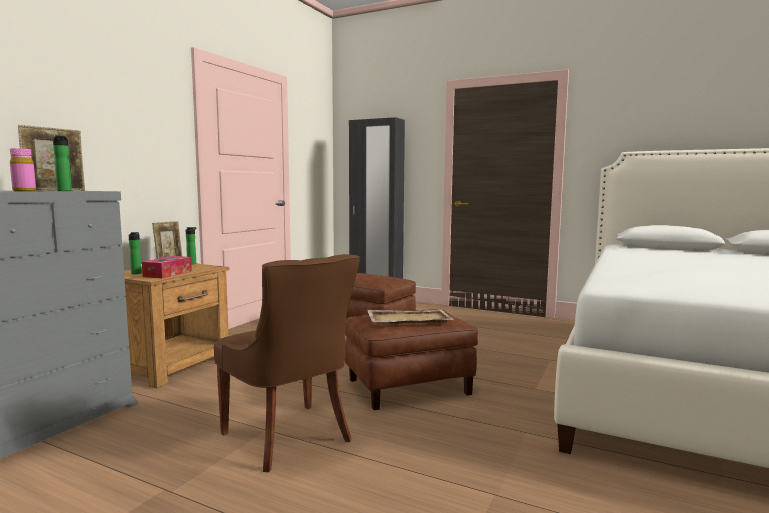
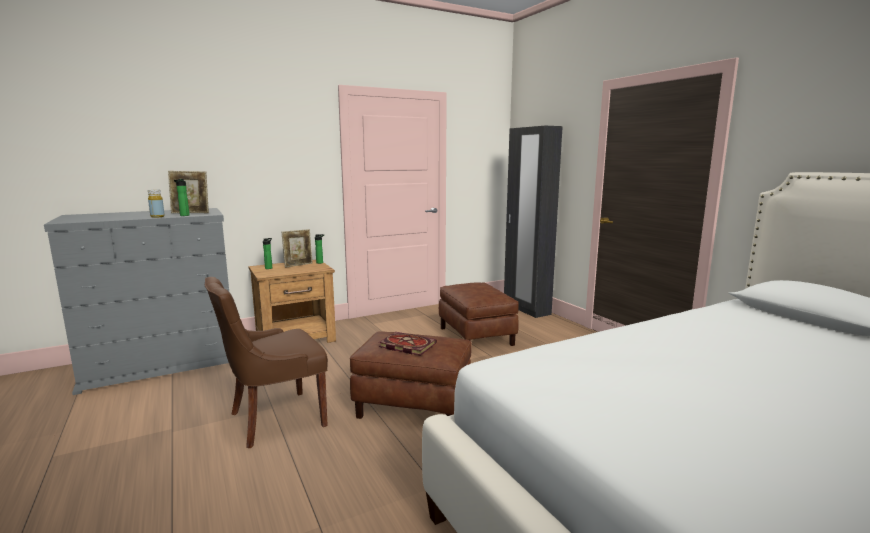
camera: 35 degrees right, 5 degrees up
(24, 191) = (157, 216): pink bottle -> yellow bottle
(168, 274) = (282, 272): tissue box -> none
(289, 437) = (275, 419): brown chair -> brown chair turned 60 degrees clockwise
(408, 319) = (406, 345): beige tray -> book

